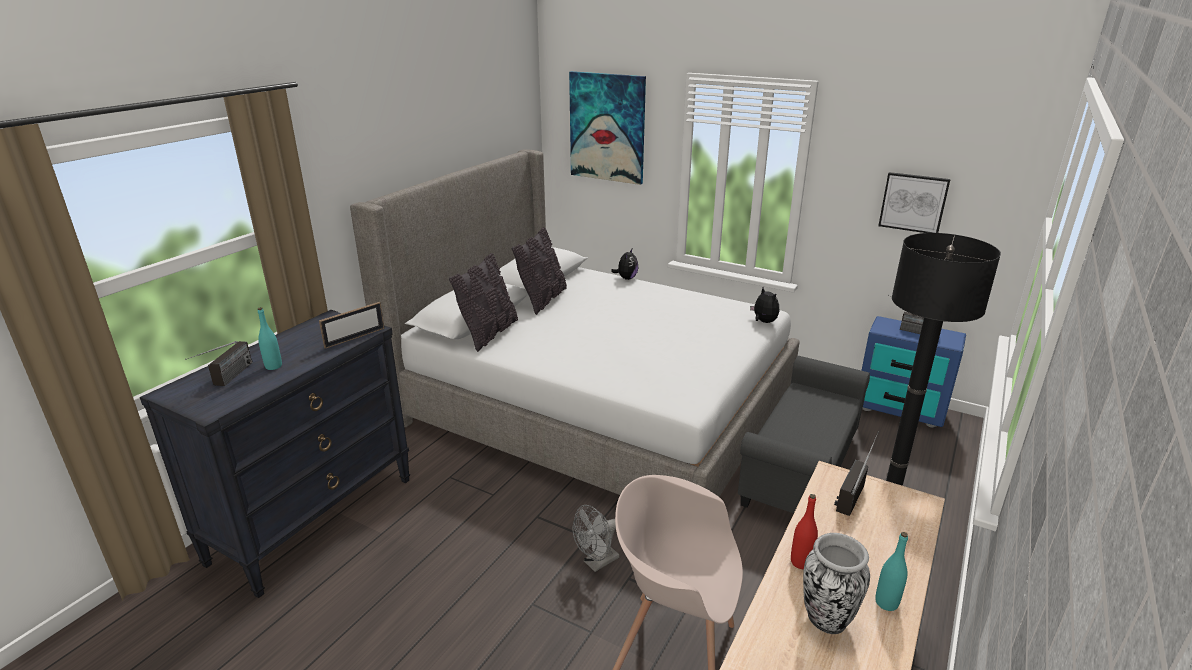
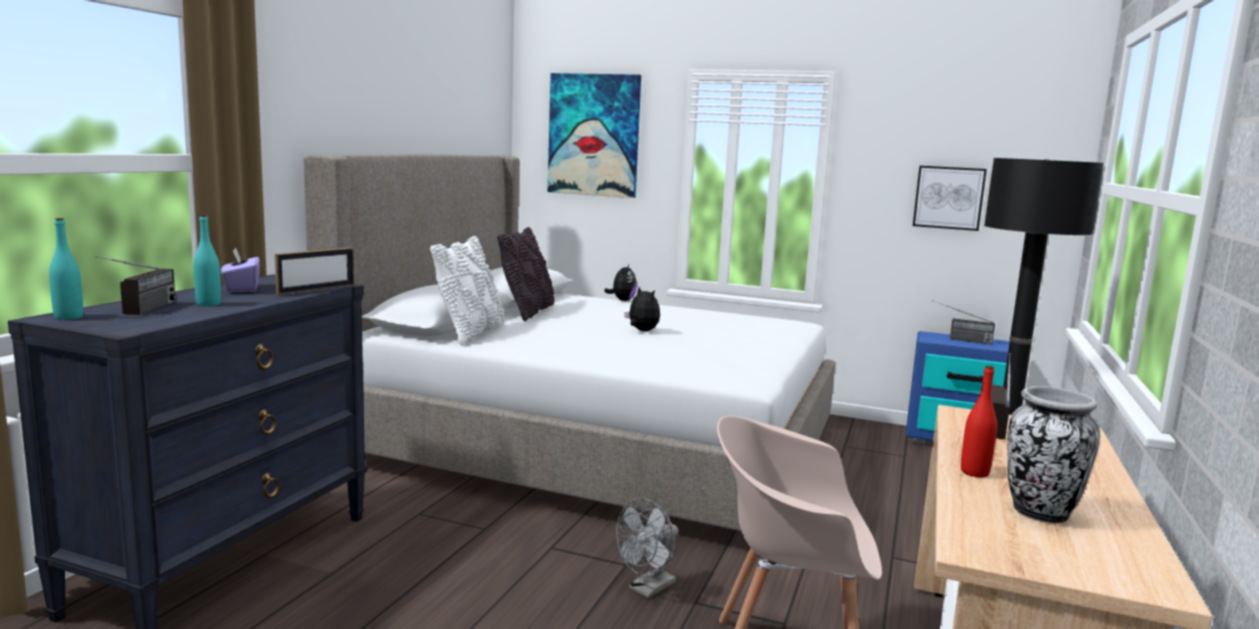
camera: 10 degrees left, 15 degrees down
(302, 338) = (241, 288): none -> purple tissue box
(488, 333) = (470, 333): black pillow -> white pillow
(763, 322) = (800, 328): plush toy -> plush toy (641, 331)
(800, 469) = (867, 494): grey ottoman -> none
(886, 603) = (1100, 498): turquoise bottle -> turquoise bottle (68, 317)

